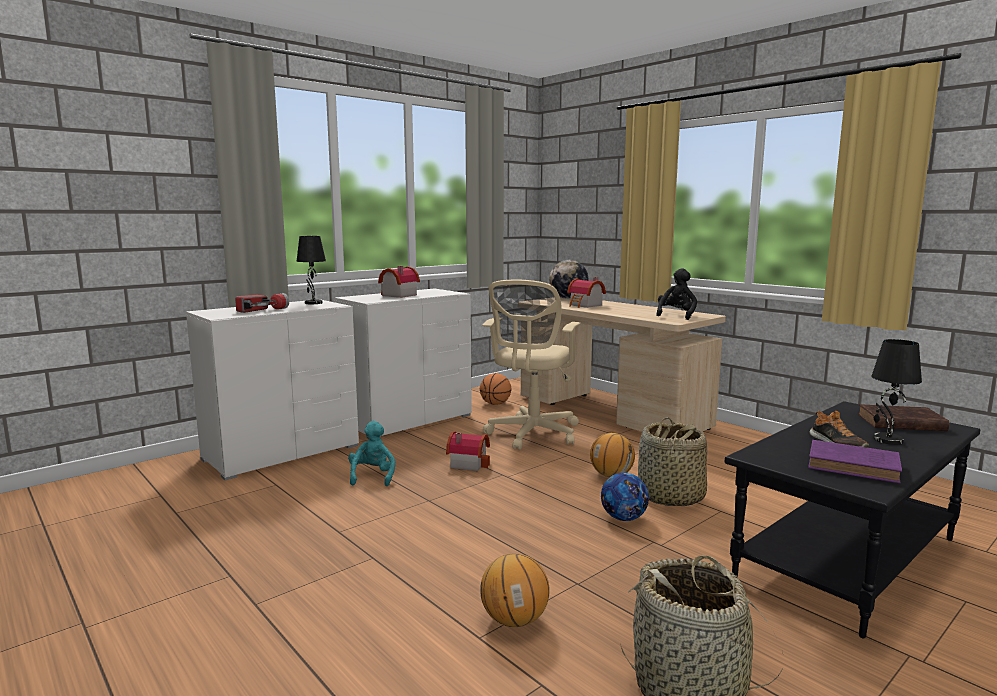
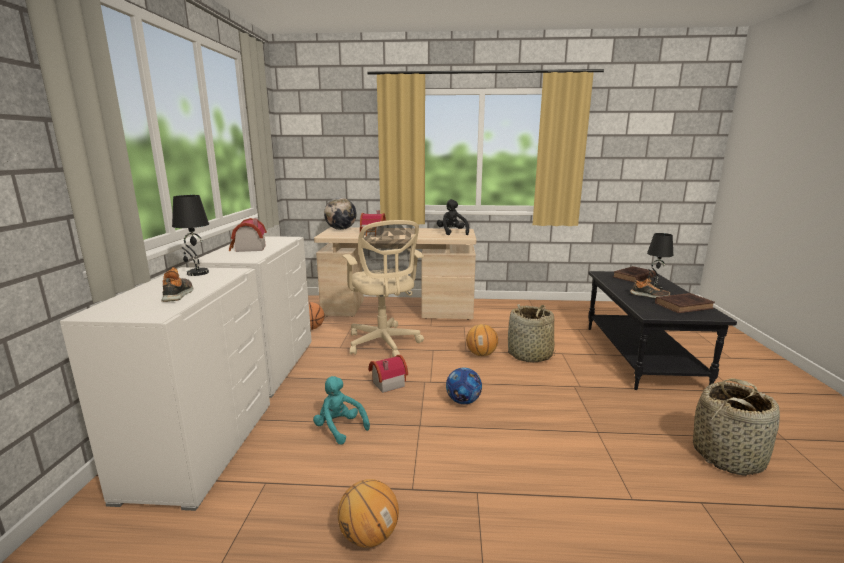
camera: 45 degrees left, 5 degrees up
(263, 310) = (178, 294): flashlight -> shoe
(514, 620) = (621, 475): basketball -> basketball (369, 536)
(623, 518) = (537, 379): football -> football (463, 401)
(855, 467) = (684, 306): purple book -> brown book

